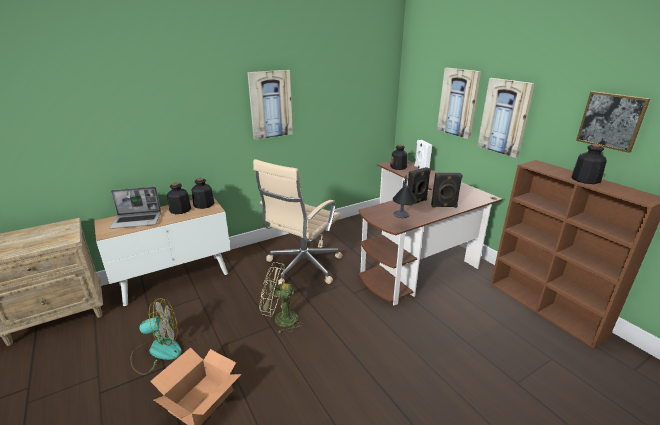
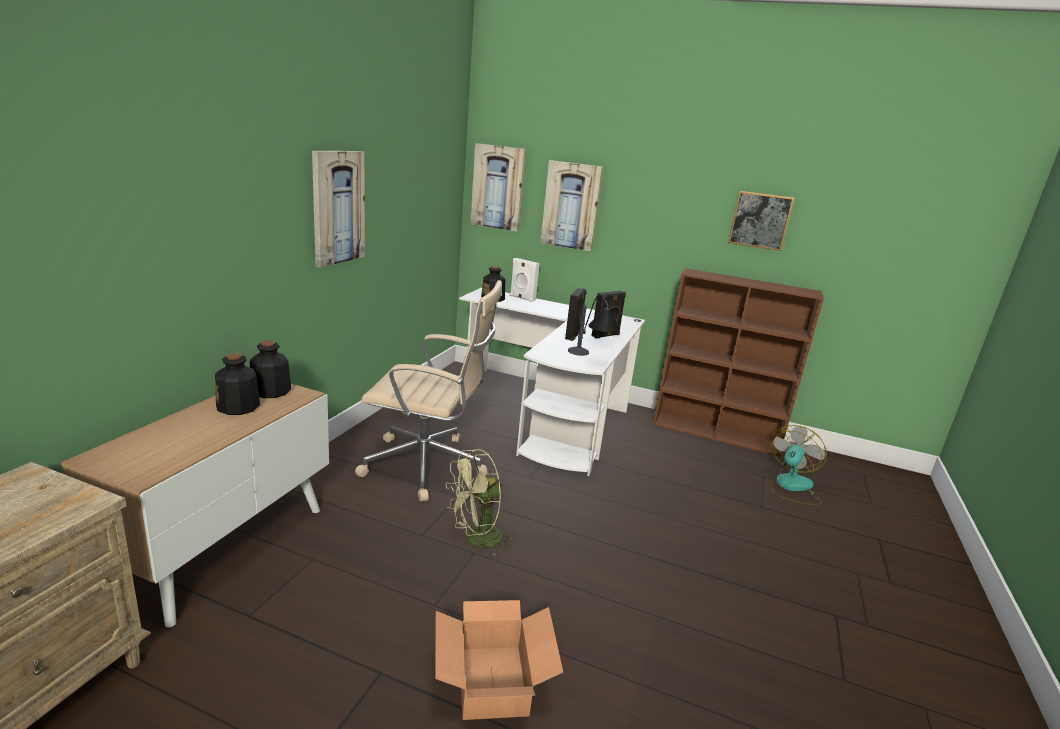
camera: 40 degrees left, 5 degrees down
(137, 221) = (177, 440): laptop -> none
(157, 351) = (338, 659): fan -> fan (791, 487)
(302, 267) = (427, 466): beige office chair -> beige office chair turned 75 degrees counterclockwise
(417, 255) = (553, 414): brown desk -> white desk
(505, 117) = (639, 221): picture -> picture (498, 187)
(585, 179) = (751, 282): bottle -> none

